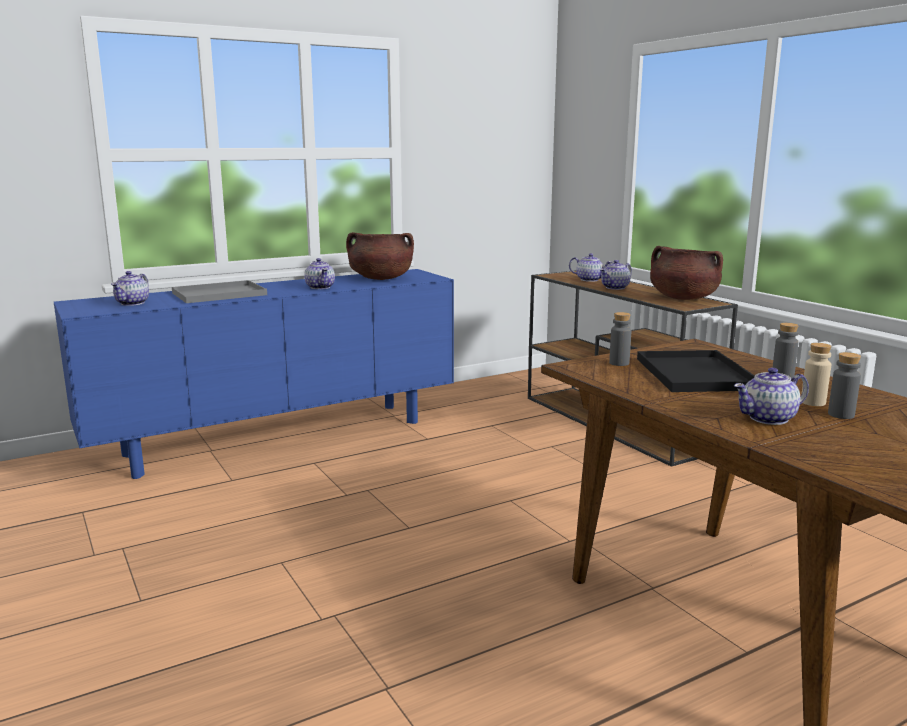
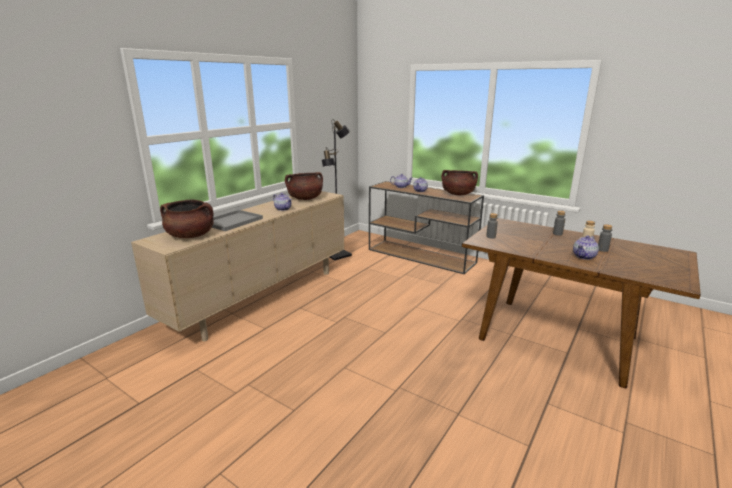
camera: 25 degrees left, 5 degrees up
(132, 303) = (190, 236): teapot -> brown cooking pot
(278, 437) = (263, 297): blue cabinet -> beige cabinet
(463, 398) = (337, 255): none -> black floor lamp
(693, 373) = (525, 237): black tray -> none

